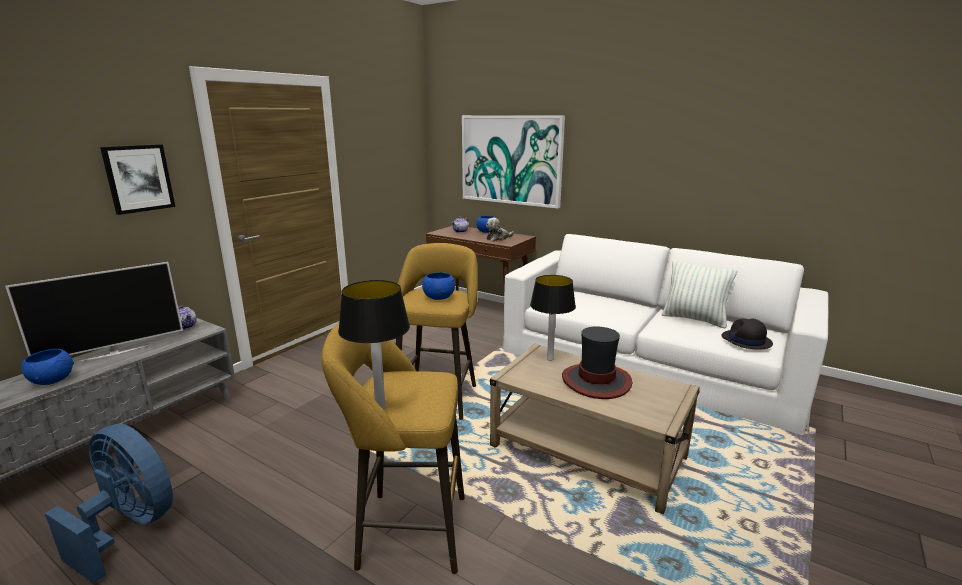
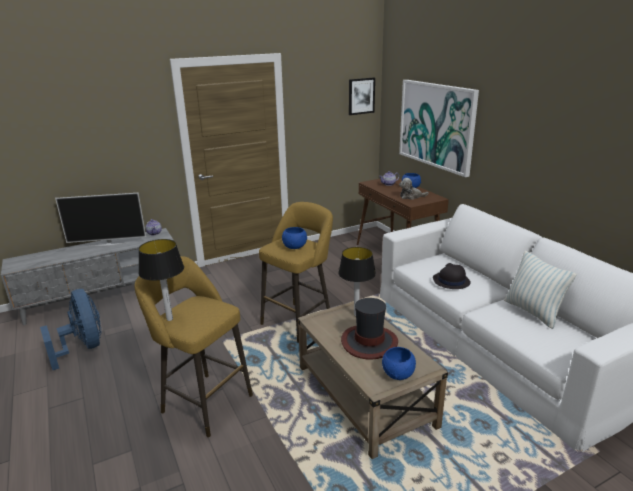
camera: 30 degrees right, 5 degrees up
(53, 380) = (72, 254): blue bowl -> blue bowl (398, 374)
(138, 178) = (133, 135): picture -> picture (361, 96)
(746, 340) = (556, 346): black hat -> black hat (451, 281)

